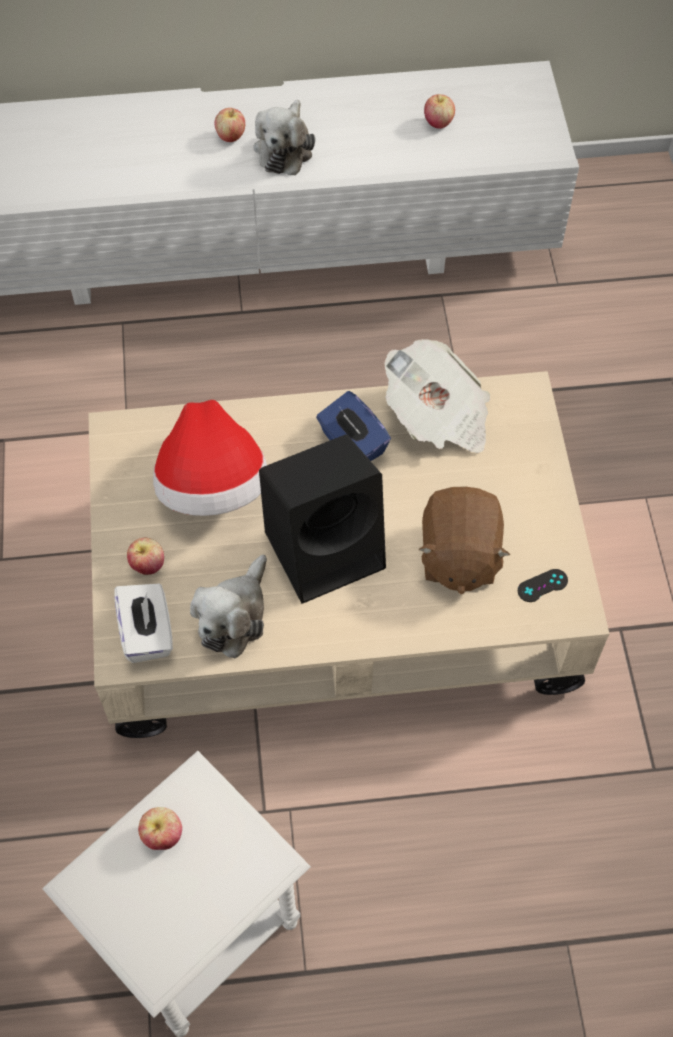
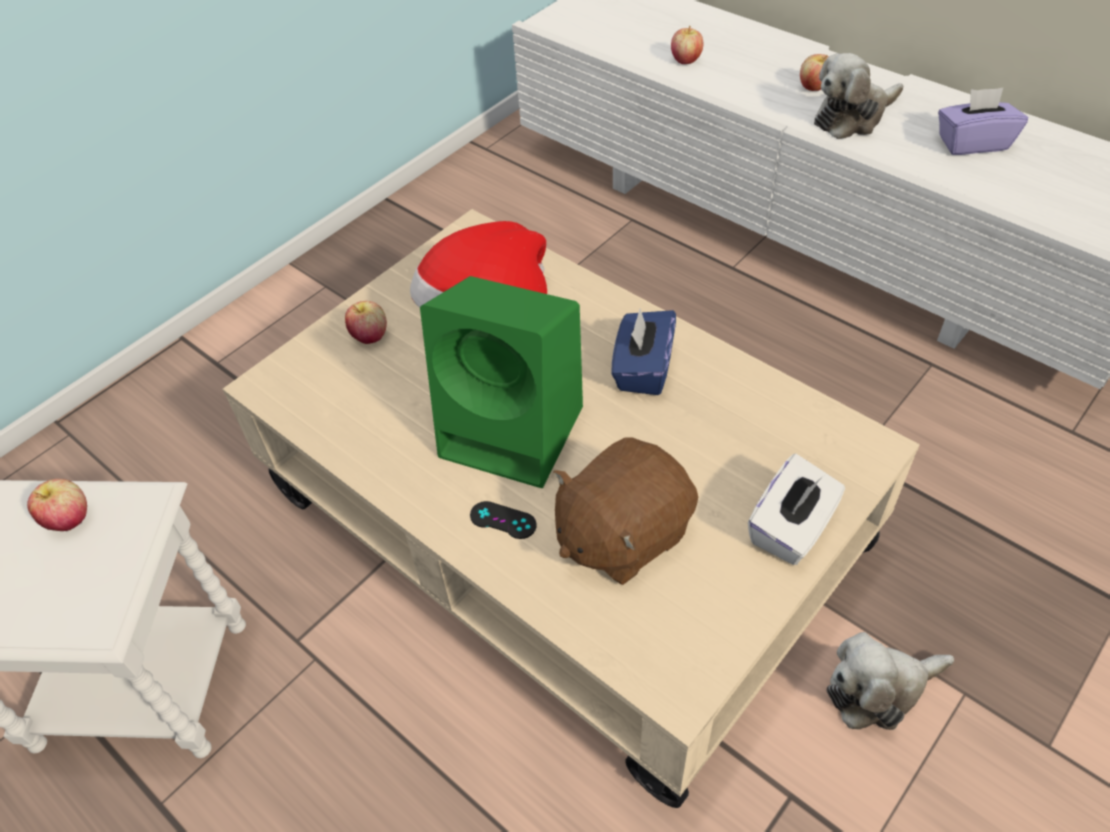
camera: 50 degrees right, 10 degrees down
(147, 633) = (304, 382): white tissue box -> white tissue box (791, 529)
(234, 616) = (377, 422): plush toy -> plush toy (878, 689)
(327, 548) = (516, 432): black speaker -> green speaker
(382, 122) = (972, 143): none -> purple tissue box
(438, 122) = (1034, 171): apple -> apple (686, 60)
(438, 417) = (751, 404): newspaper -> none
(542, 585) = (672, 633): black game controller -> black game controller (503, 520)

